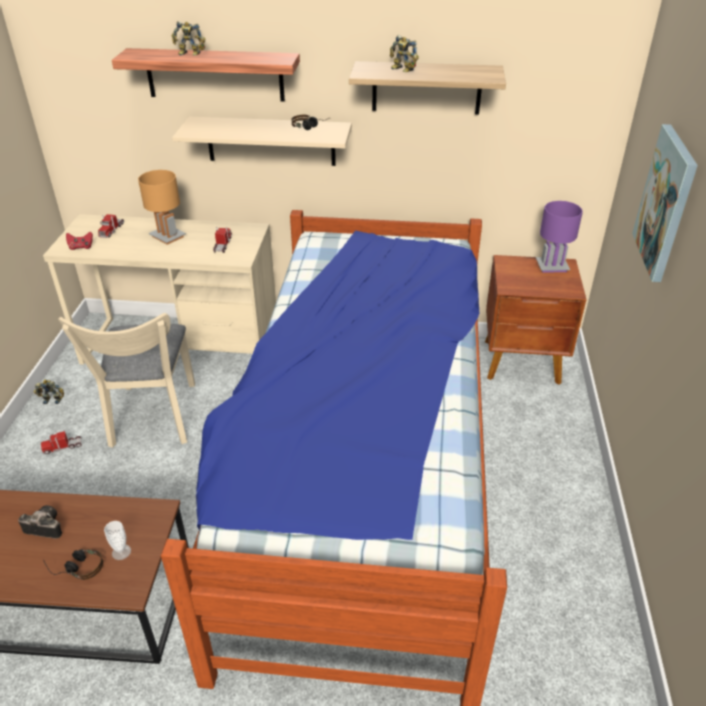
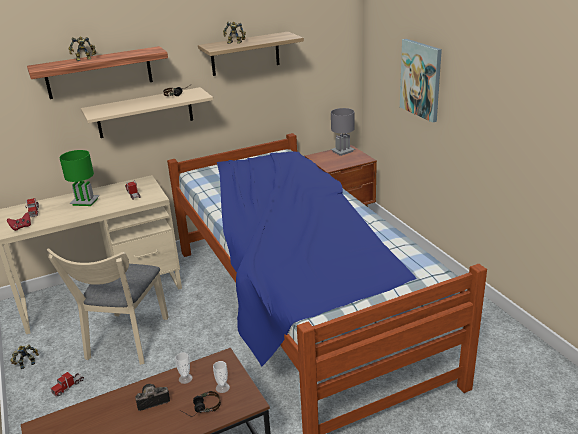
camera: 30 degrees left, 10 degrees down
(99, 517) = (185, 378): none -> cup
(153, 419) = (125, 342): beige chair -> beige chair turned 45 degrees clockwise
(168, 236) = (85, 202): brown table lamp -> green table lamp
(551, 266) = (342, 151): purple table lamp -> grey table lamp

